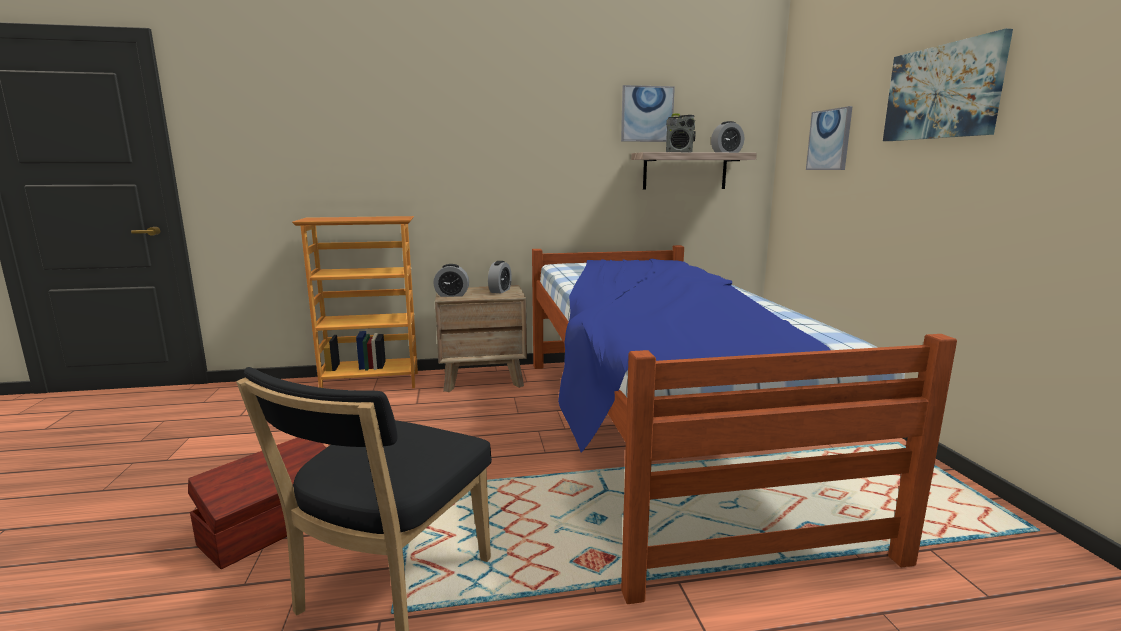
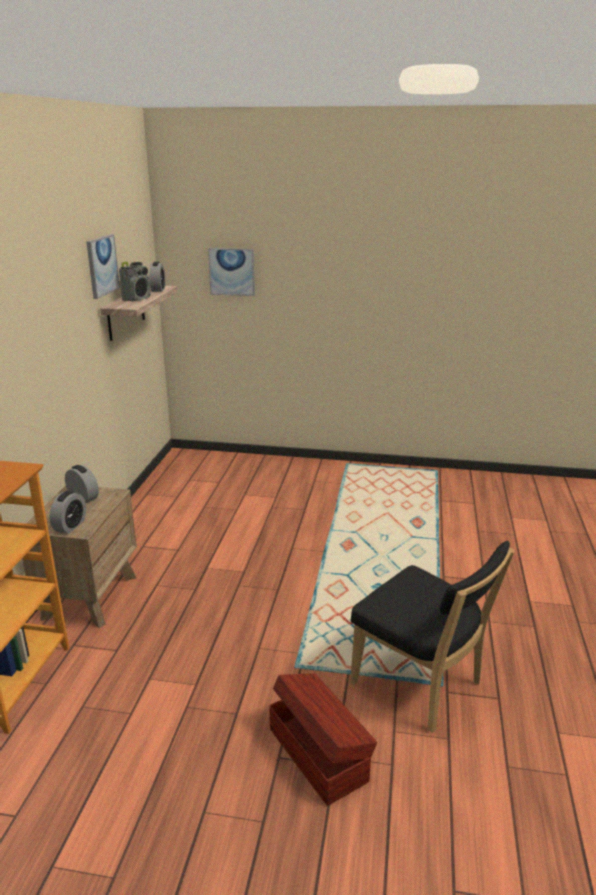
camera: 70 degrees left, 10 degrees up
(657, 432) = (280, 533): bed -> none
(942, 92) = (336, 251): picture -> none

